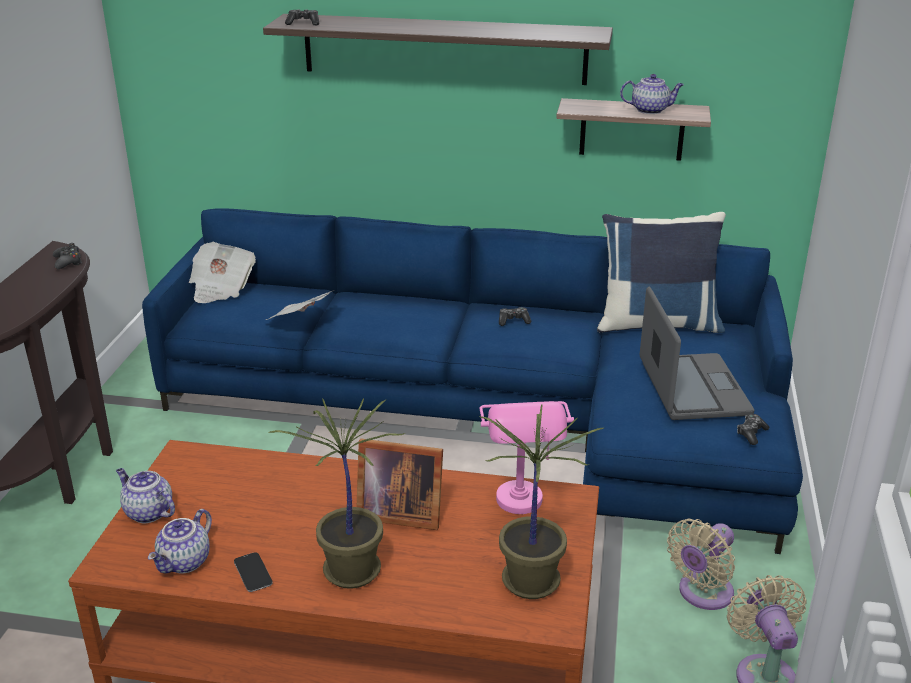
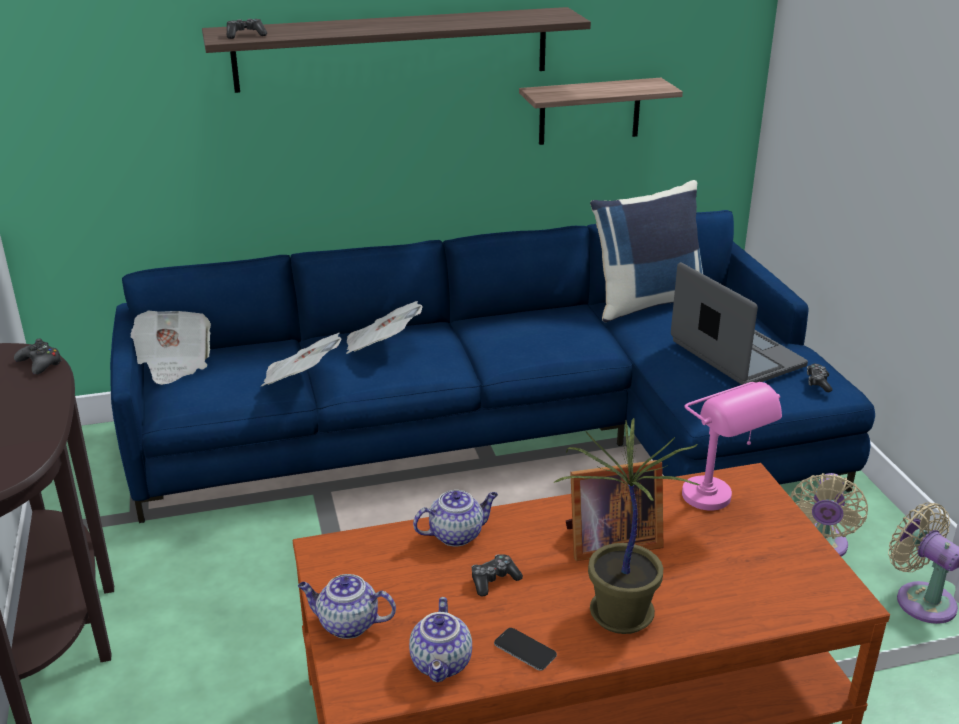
camera: 25 degrees left, 0 degrees up
(386, 310) = (382, 346): none -> newspaper
(513, 321) = (520, 329): game controller -> game controller (494, 580)
(529, 580) = (787, 567): potted plant -> none
(650, 110) = (617, 88): teapot -> teapot (457, 534)

